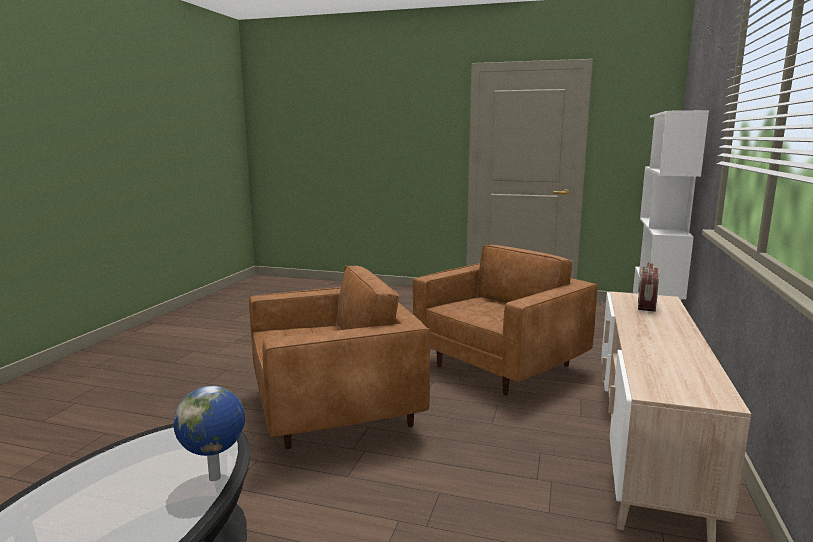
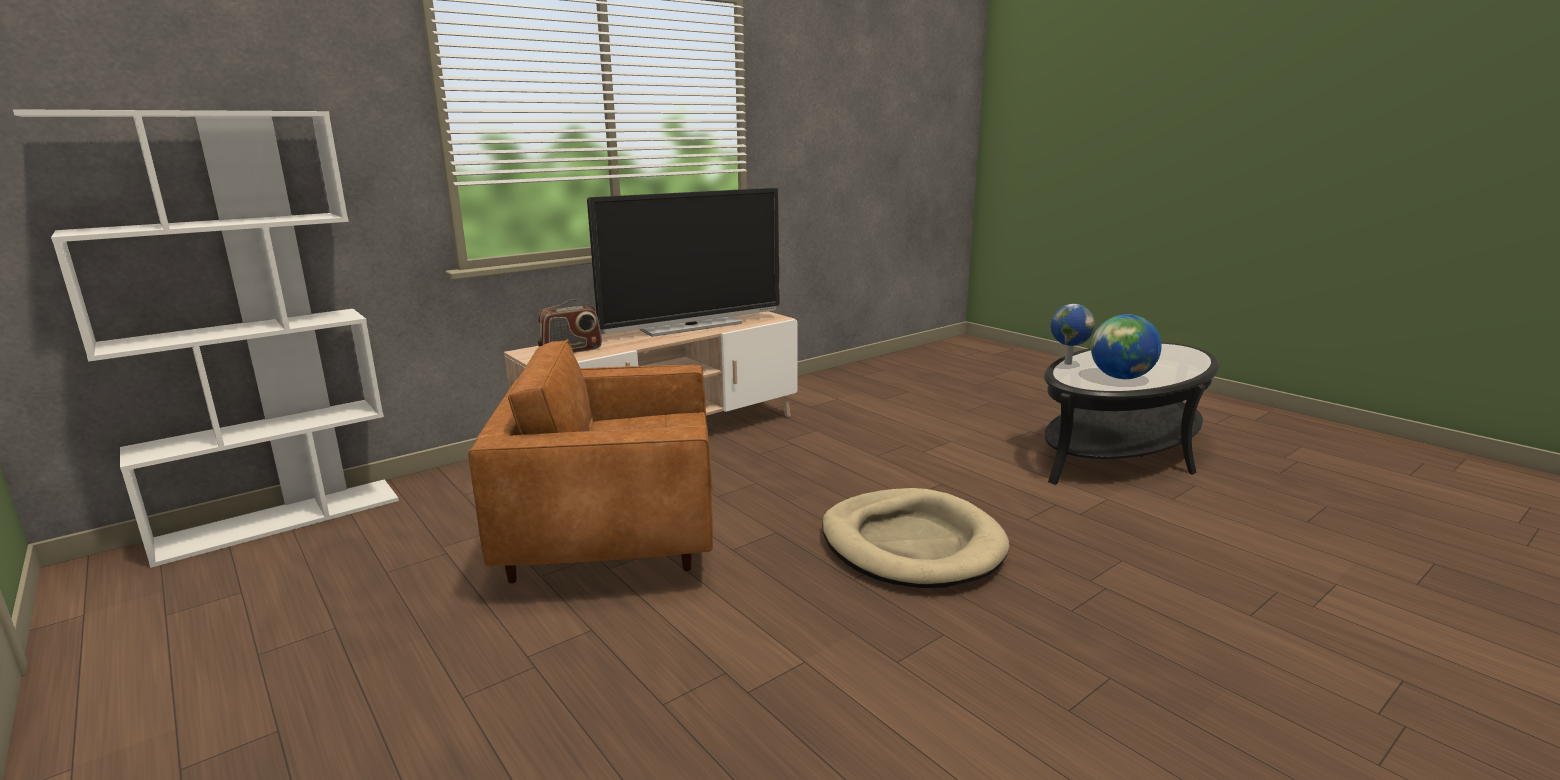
camera: 145 degrees left, 5 degrees up
(141, 462) = (1121, 378): none -> globe
(334, 413) = (911, 544): brown armchair -> beige dog bed
(671, 350) = (691, 326): none -> television

